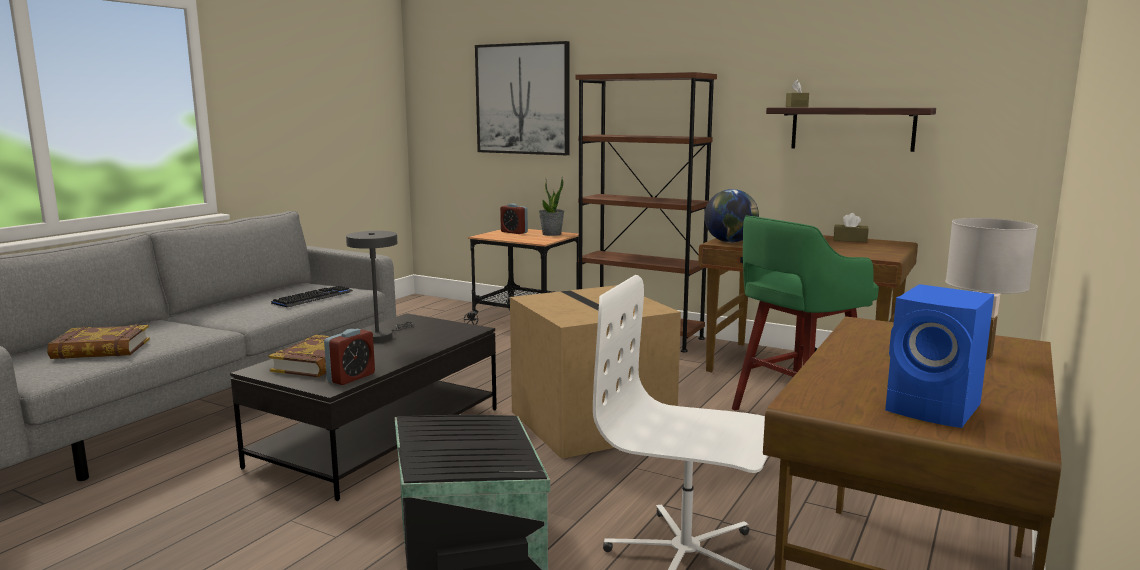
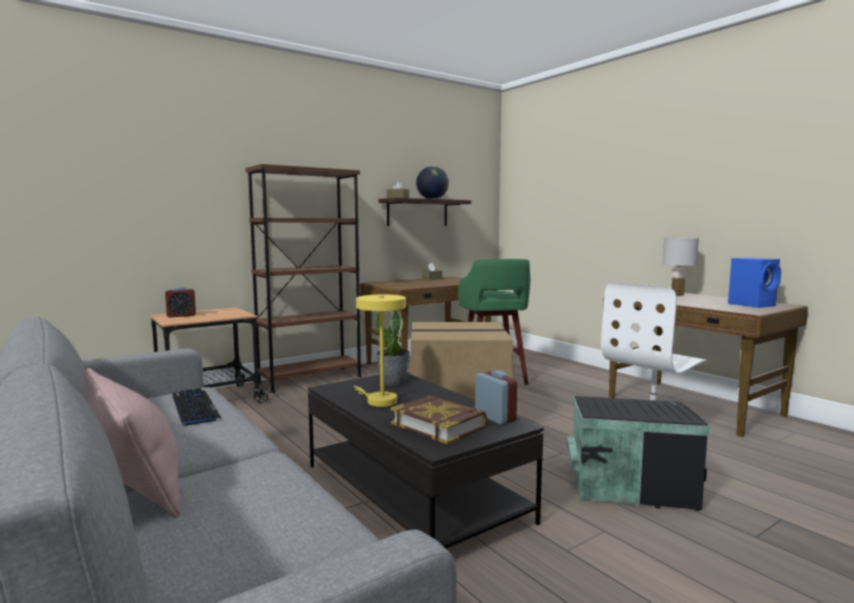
camera: 65 degrees left, 5 degrees down
(101, 349) = (258, 531): book -> none
(181, 318) = (135, 482): none -> pink pillow
(381, 336) = (378, 400): grey table lamp -> yellow table lamp
(522, 99) = (154, 184): picture -> none
(551, 234) = (219, 311): potted plant -> potted plant (393, 382)
(730, 242) = (404, 287): globe -> globe (432, 199)

